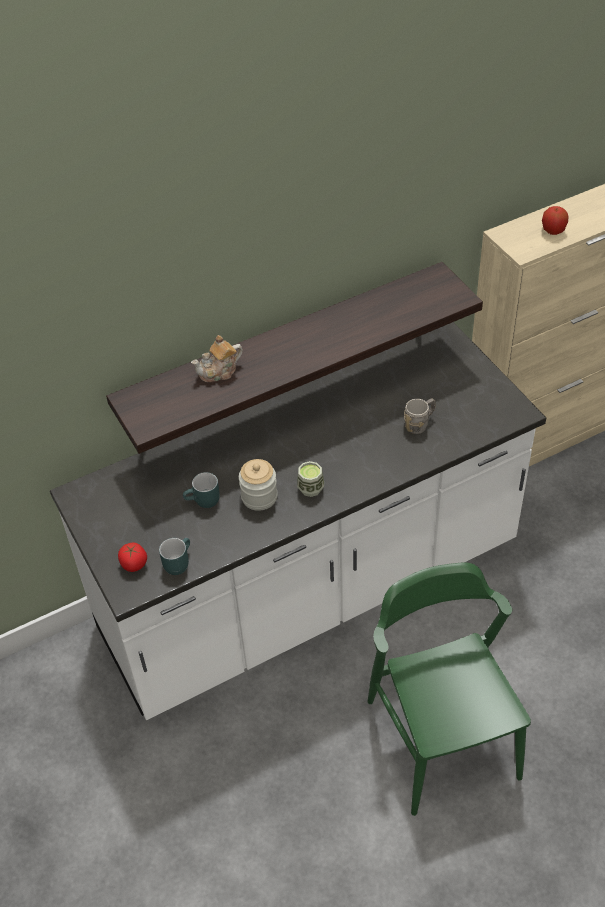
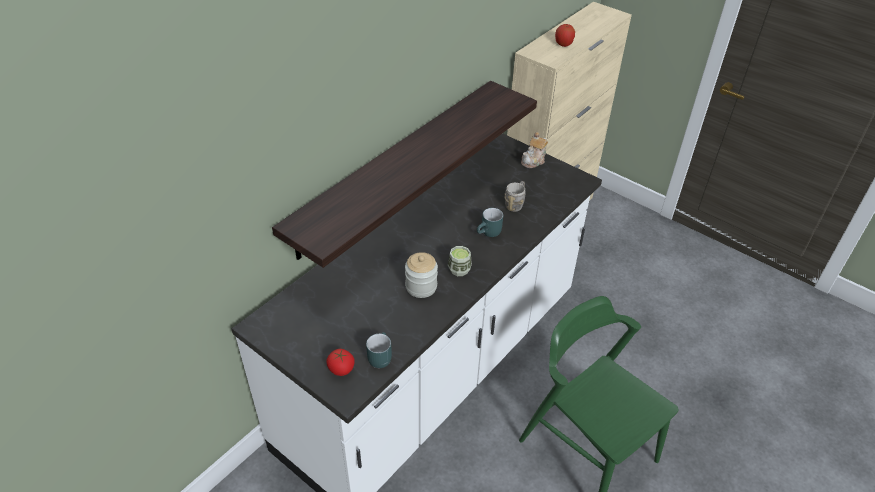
camera: 25 degrees left, 5 degrees down
(203, 502) = (376, 302): turquoise mug -> turquoise mug (489, 233)
(219, 372) = (362, 188): teapot -> teapot (534, 160)

